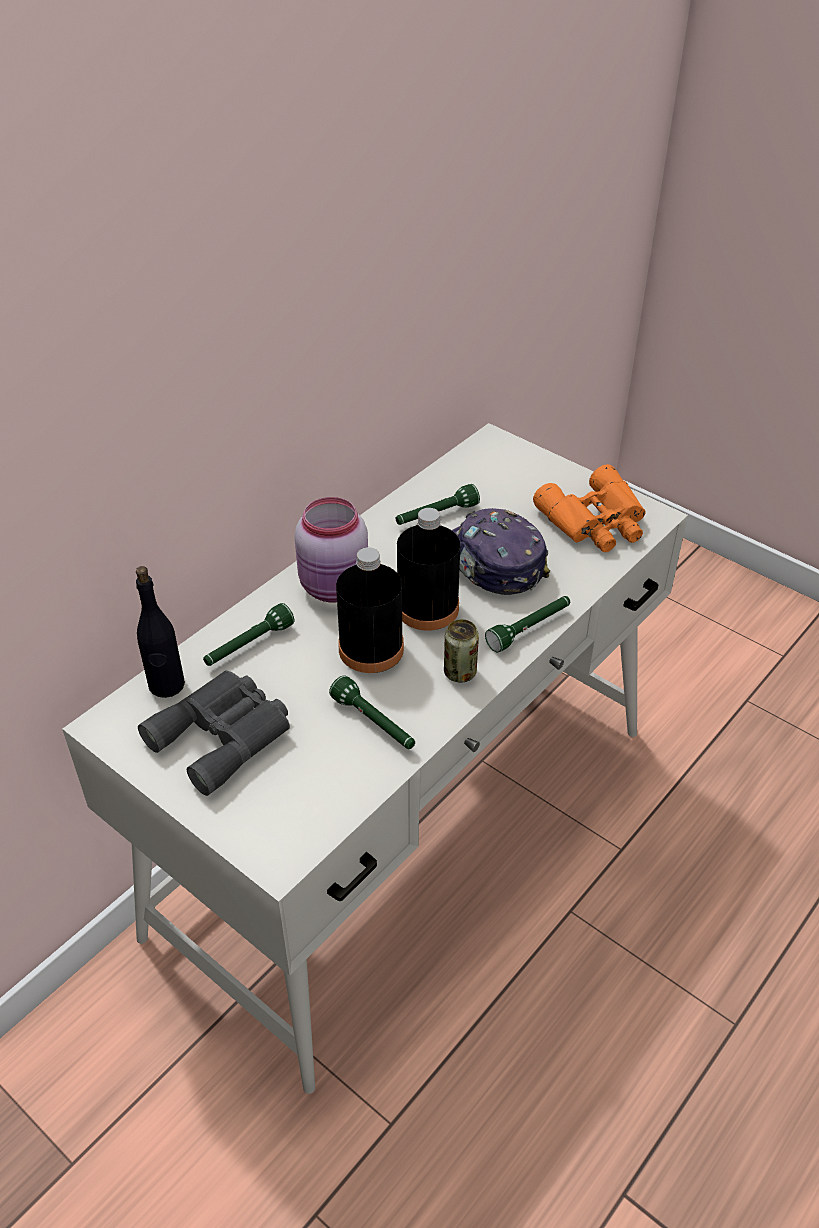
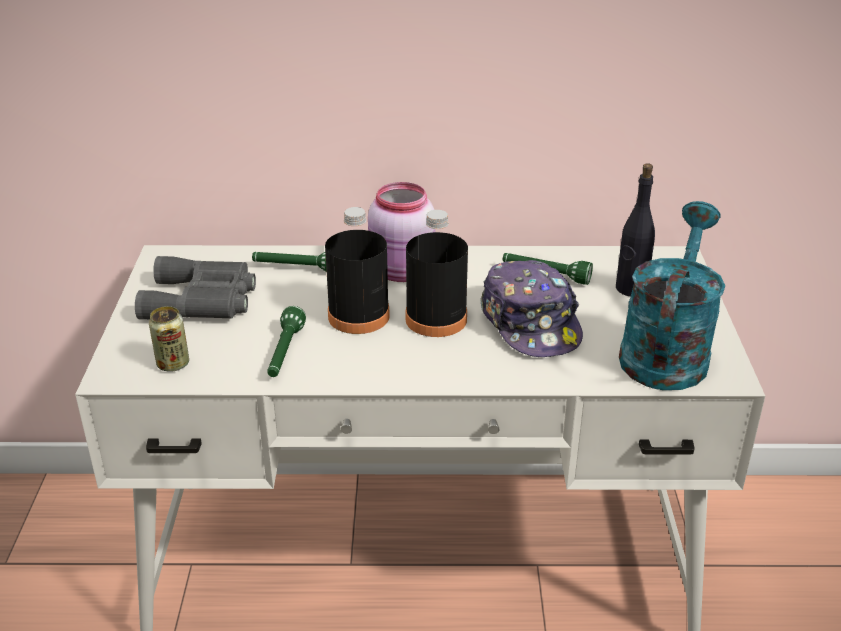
camera: 50 degrees right, 10 degrees down
(166, 685) = (222, 259): black bottle -> black bottle (630, 289)
(460, 672) = (386, 366): can -> can (173, 364)
(491, 563) = (531, 323): cap -> cap turned 150 degrees clockwise
(529, 629) = (481, 376): green flashlight -> none
(596, 522) = (666, 350): orange binoculars -> turquoise watering can

